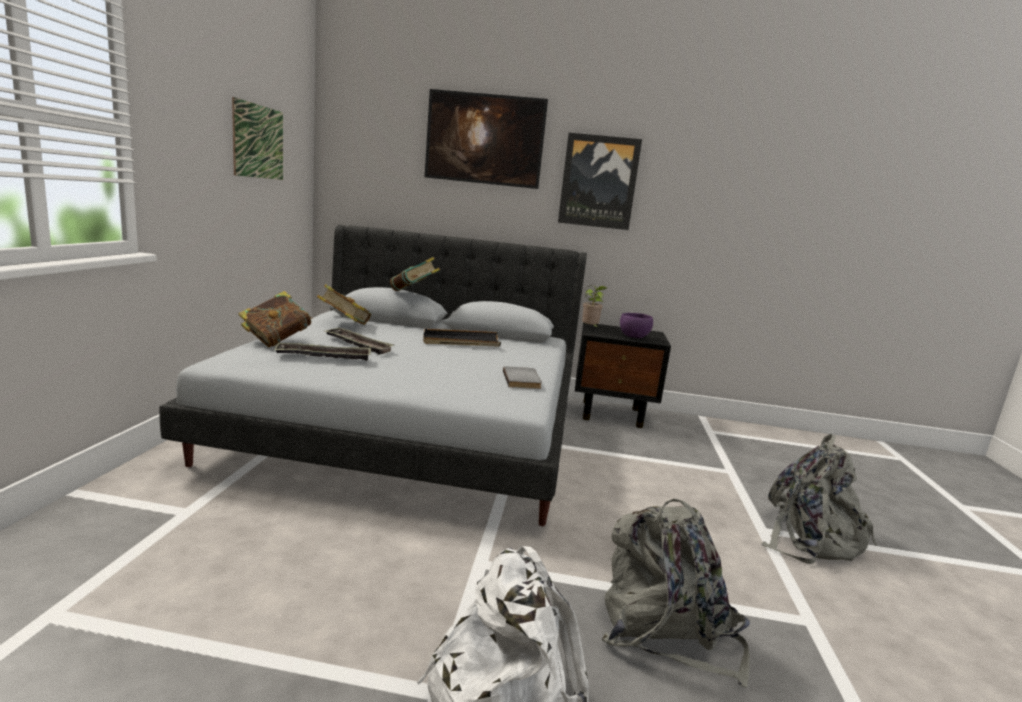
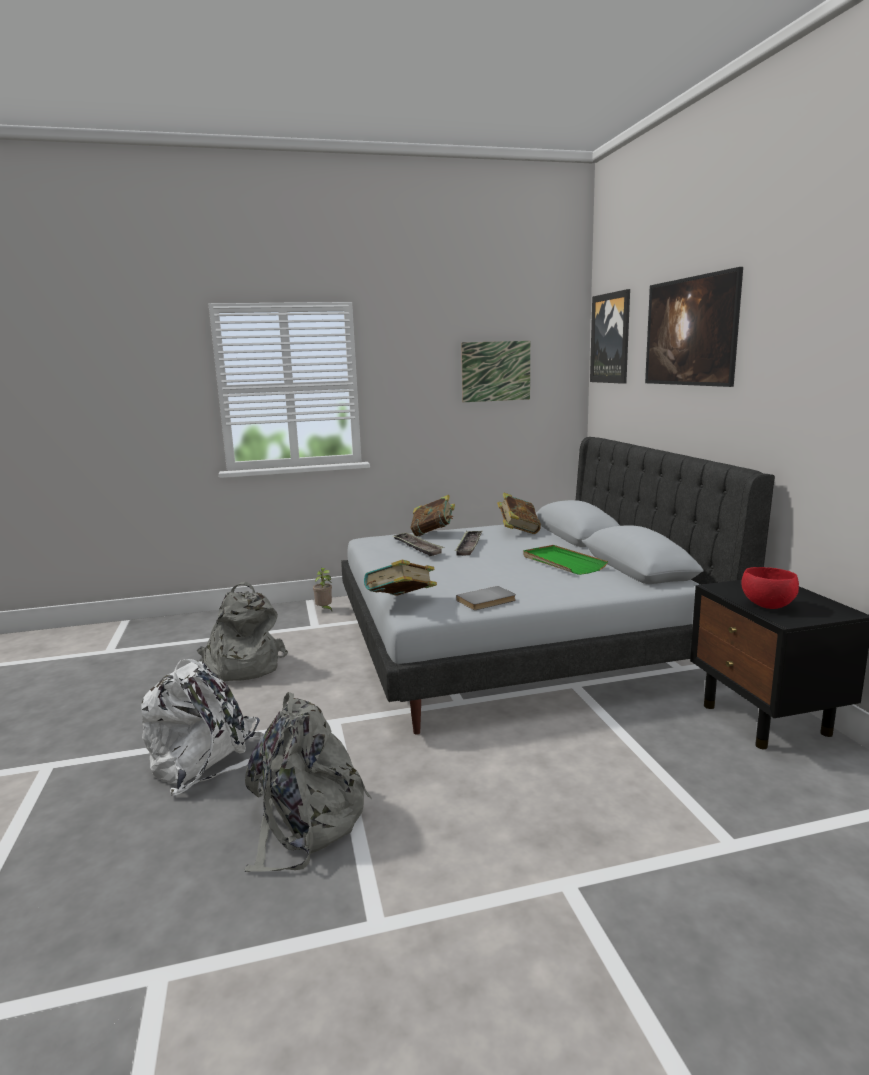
camera: 70 degrees right, 0 degrees up
(413, 293) = (580, 509): book -> book (401, 603)
(461, 341) = (562, 562): black tray -> green tray
(590, 329) = (738, 583): potted plant -> potted plant (324, 610)
(598, 182) = (794, 370): picture -> picture (611, 338)
(634, 337) = (767, 606): purple bowl -> red bowl
(809, 538) = (595, 936): grey backpack -> grey backpack (242, 666)

